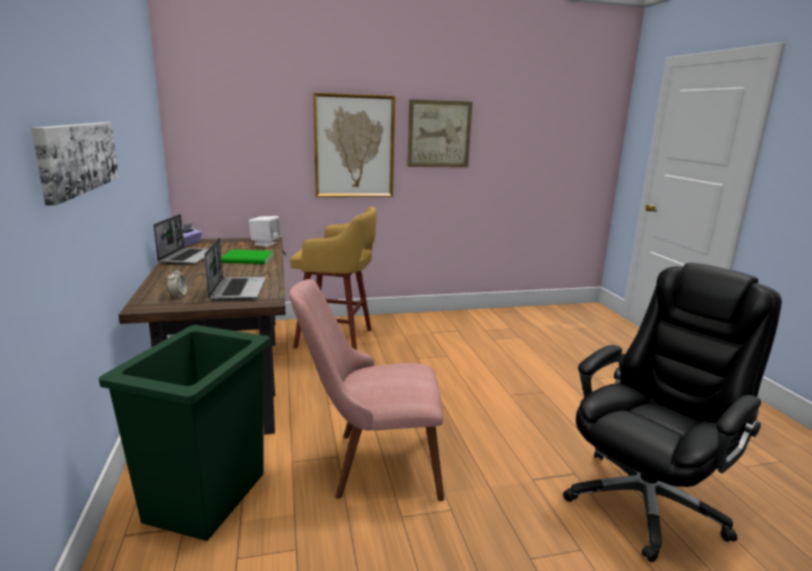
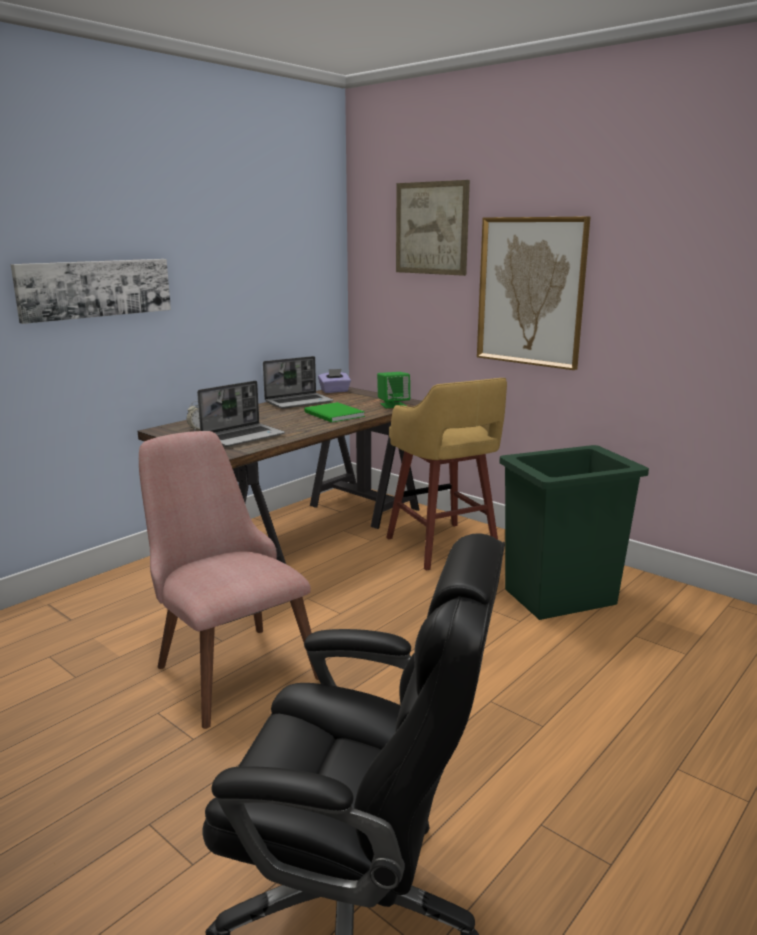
camera: 55 degrees right, 0 degrees up
(208, 496) = (113, 611): green trash can -> green trash can (561, 597)
(265, 244) = (393, 405): white speaker -> green speaker
(439, 134) = (658, 276): picture -> picture (431, 228)

